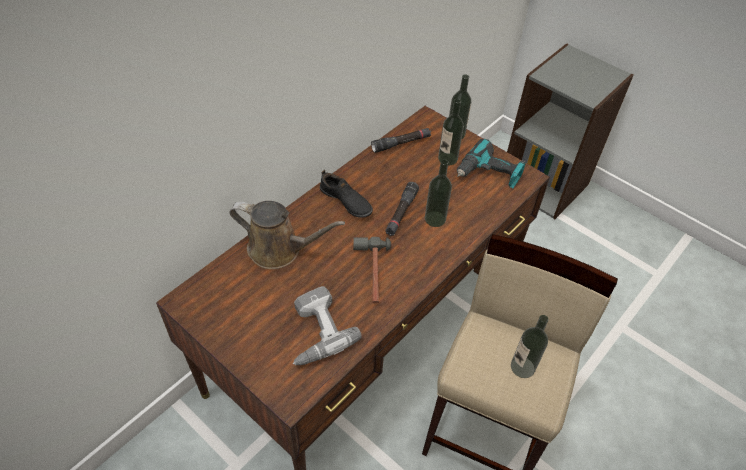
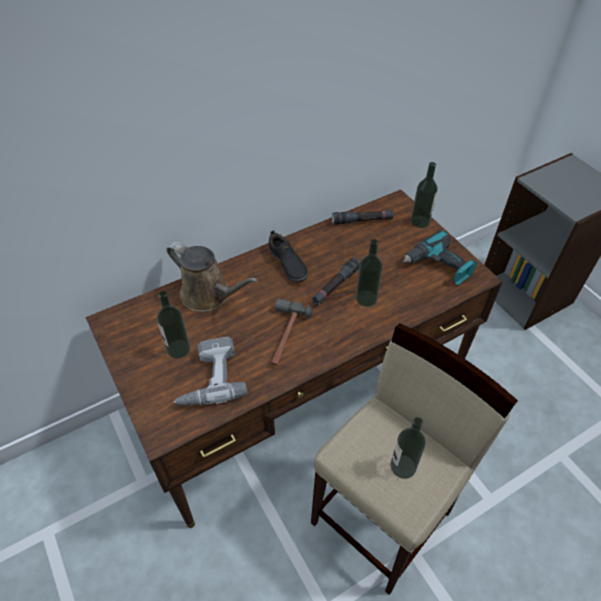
camera: 20 degrees right, 0 degrees up
(447, 158) = (402, 243): bottle -> bottle (178, 349)

